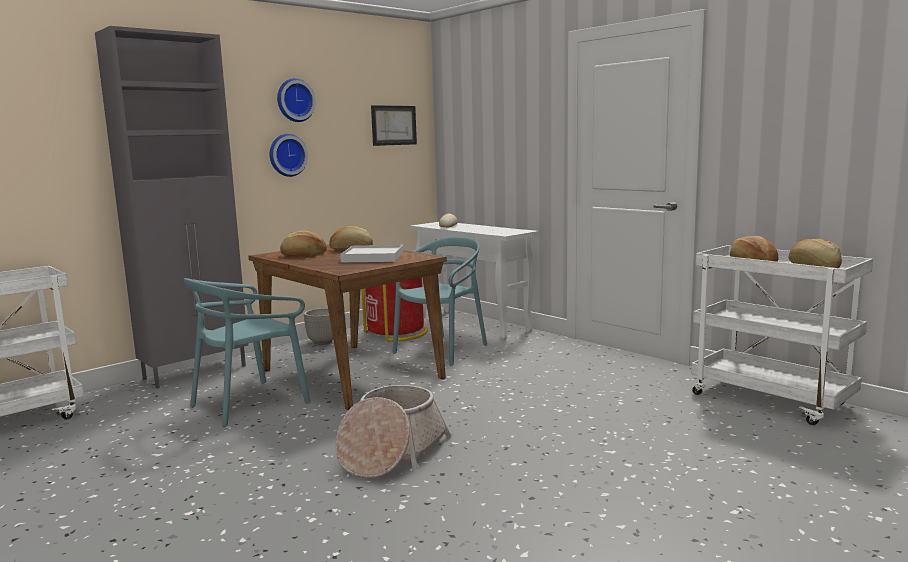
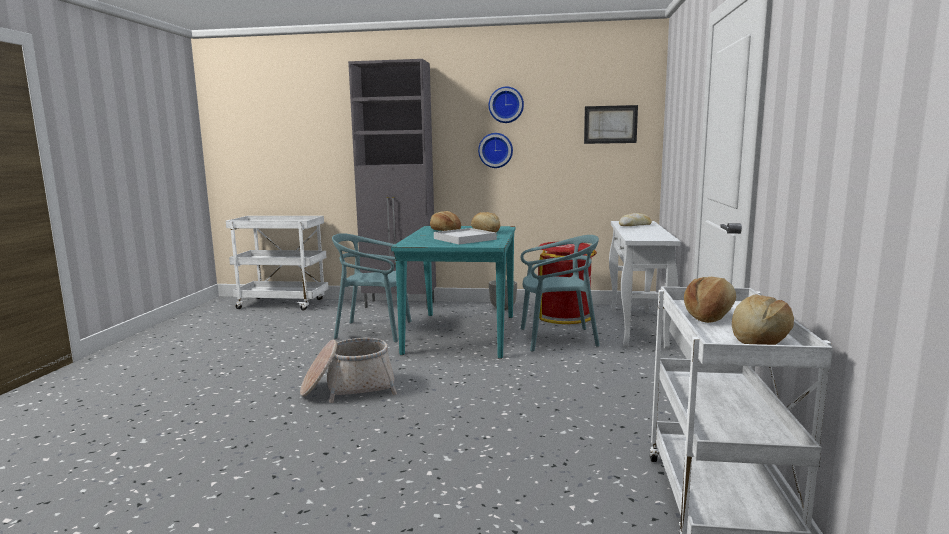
camera: 50 degrees right, 0 degrees up
(350, 373) = (461, 333): brown dining table -> turquoise dining table

